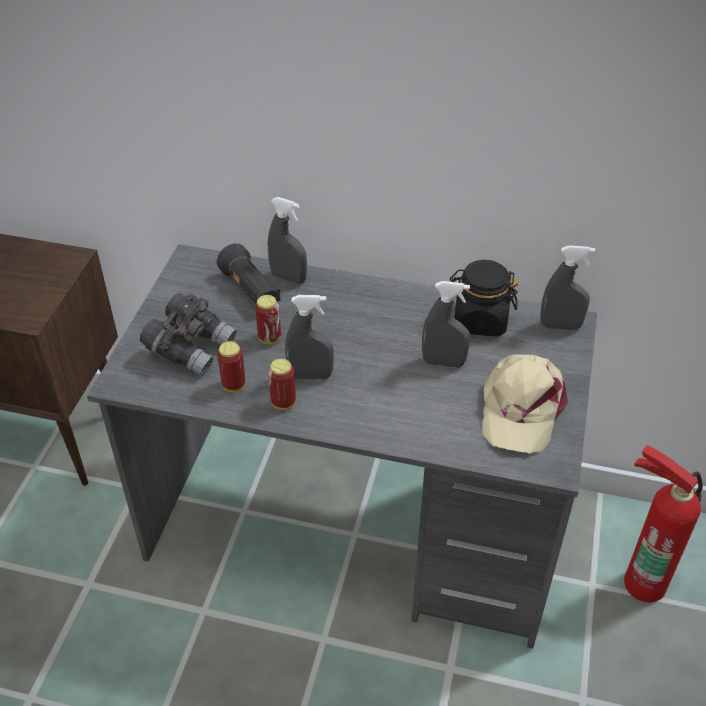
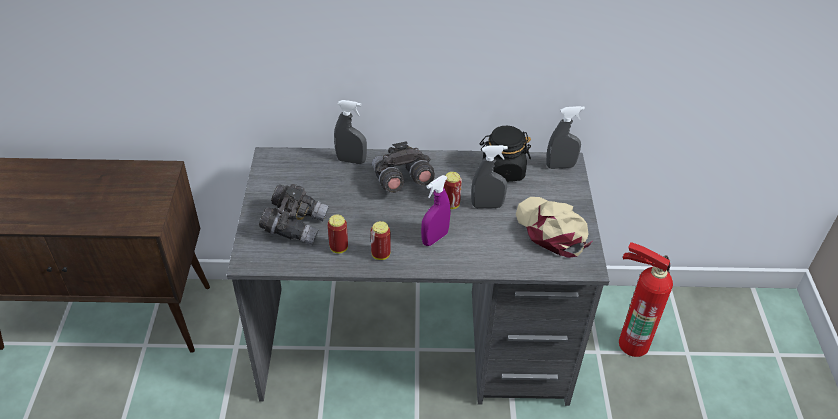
camera: 15 degrees left, 0 degrees up
(251, 291) = (326, 174): black flashlight -> none
(269, 338) = (353, 208): can -> can (451, 204)
(310, 375) = (393, 231): grey spray bottle -> none
(342, 313) = (401, 181): none -> grey binoculars
(360, 393) = (435, 238): none -> purple spray bottle
(520, 408) = (552, 230): beige cap -> beige cap turned 150 degrees clockwise

